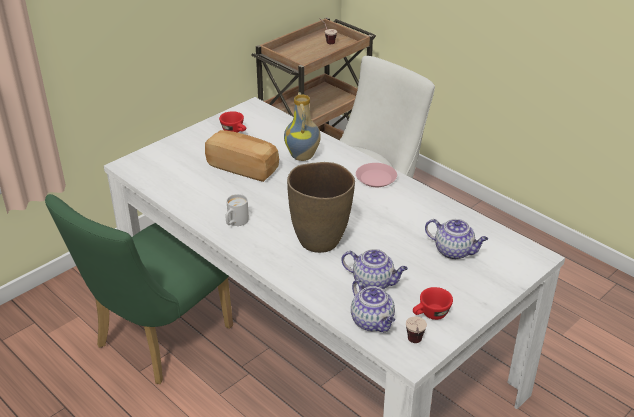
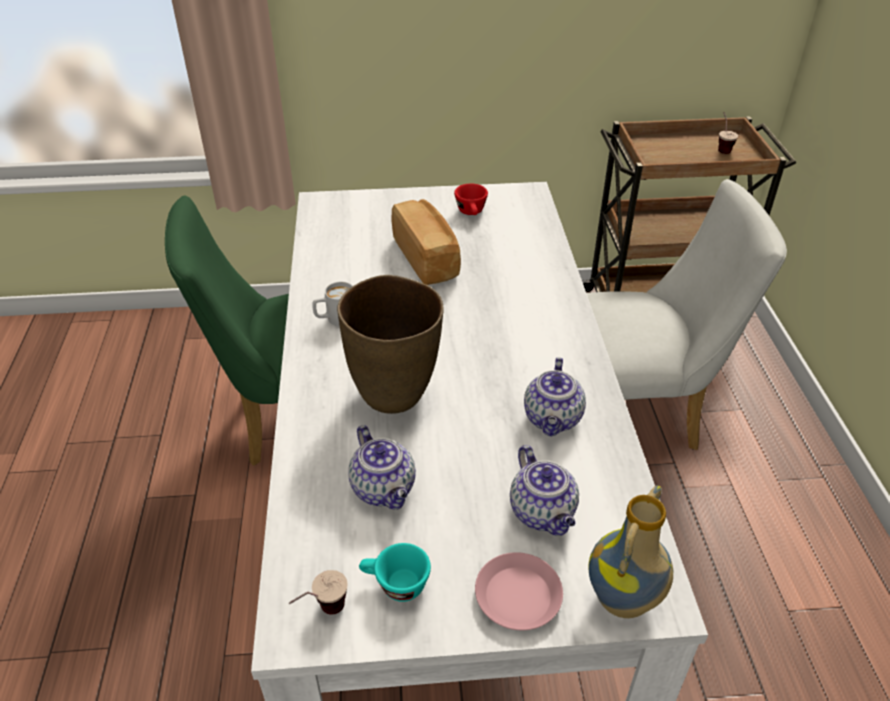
camera: 40 degrees right, 5 degrees up
(303, 156) = (510, 277): vase -> vase (624, 600)
(373, 322) = (315, 543): teapot -> teapot (553, 419)
(376, 178) = (565, 349): pink plate -> pink plate (518, 596)
(430, 315) = (395, 585): red cup -> turquoise cup

